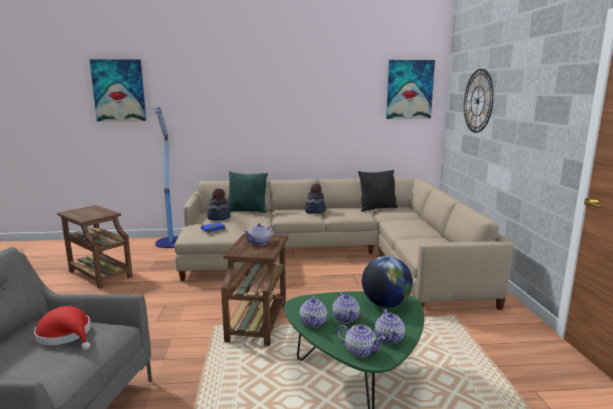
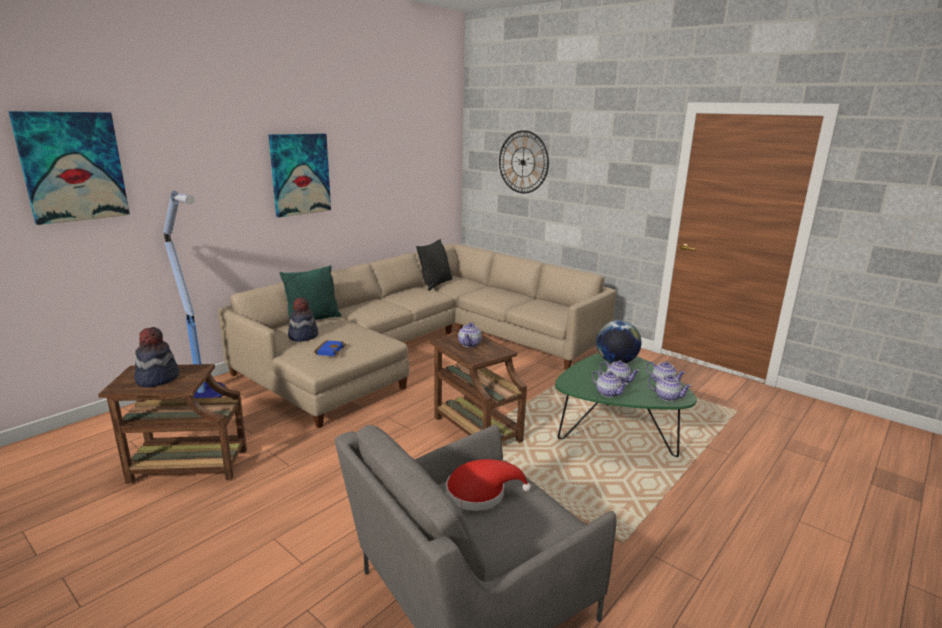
camera: 45 degrees left, 5 degrees up
(315, 211) = (387, 301): hat -> hat (157, 378)
(360, 351) = (667, 397): teapot -> teapot turned 45 degrees clockwise
(409, 89) = (435, 148): picture -> picture (300, 174)

